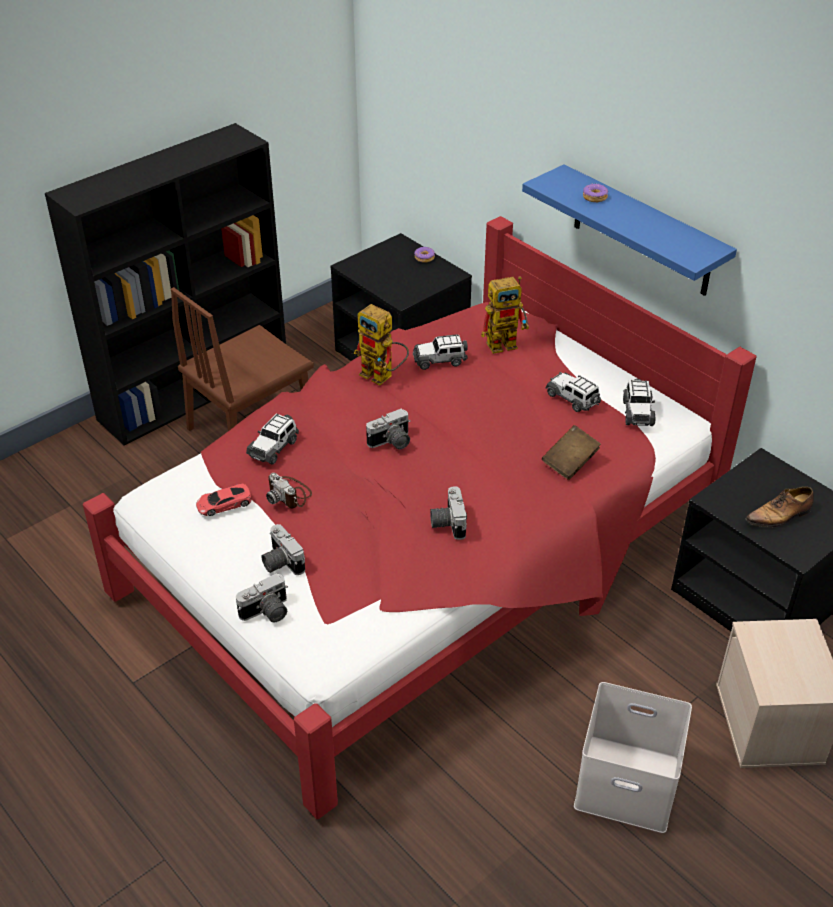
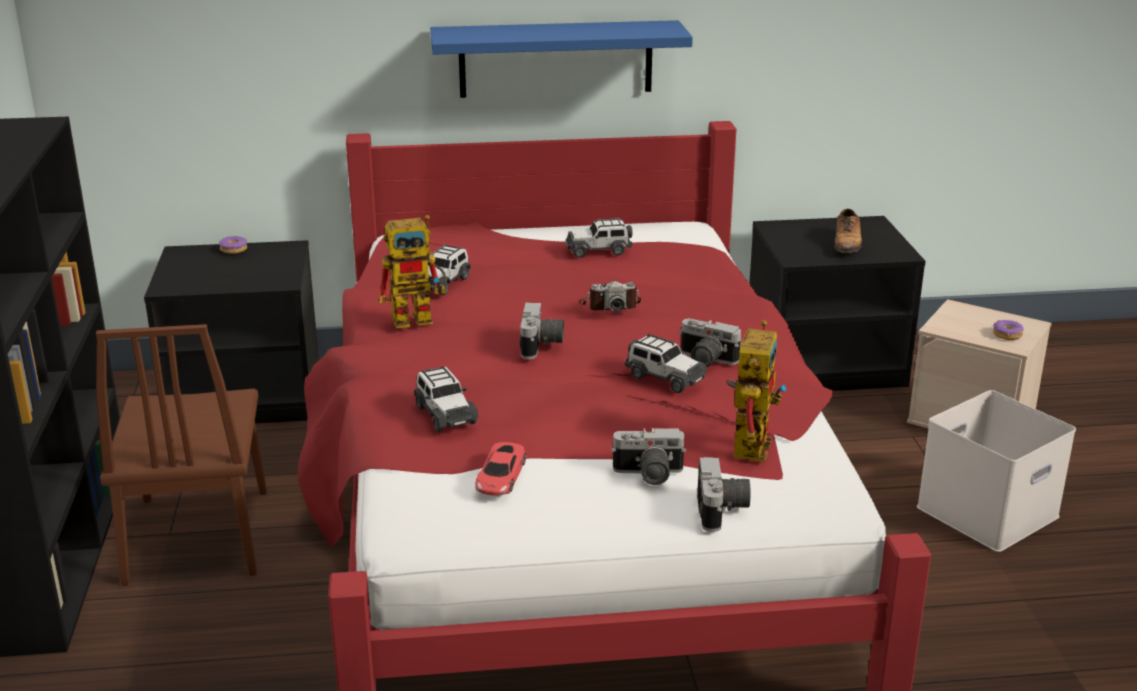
camera: 55 degrees left, 15 degrees down
(289, 494) = (543, 429): camera -> camera (609, 305)
(507, 342) = (467, 248): toy robot -> toy robot (749, 442)
(570, 462) = (689, 281): brown book -> none
(594, 197) = (511, 31): donut -> donut (1007, 335)
(637, 412) = (656, 235): toy car -> toy car (664, 378)

